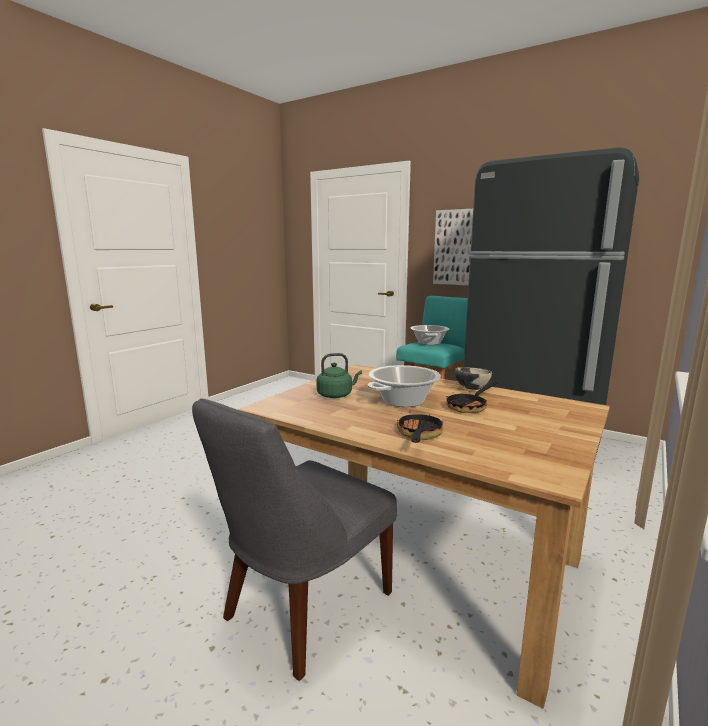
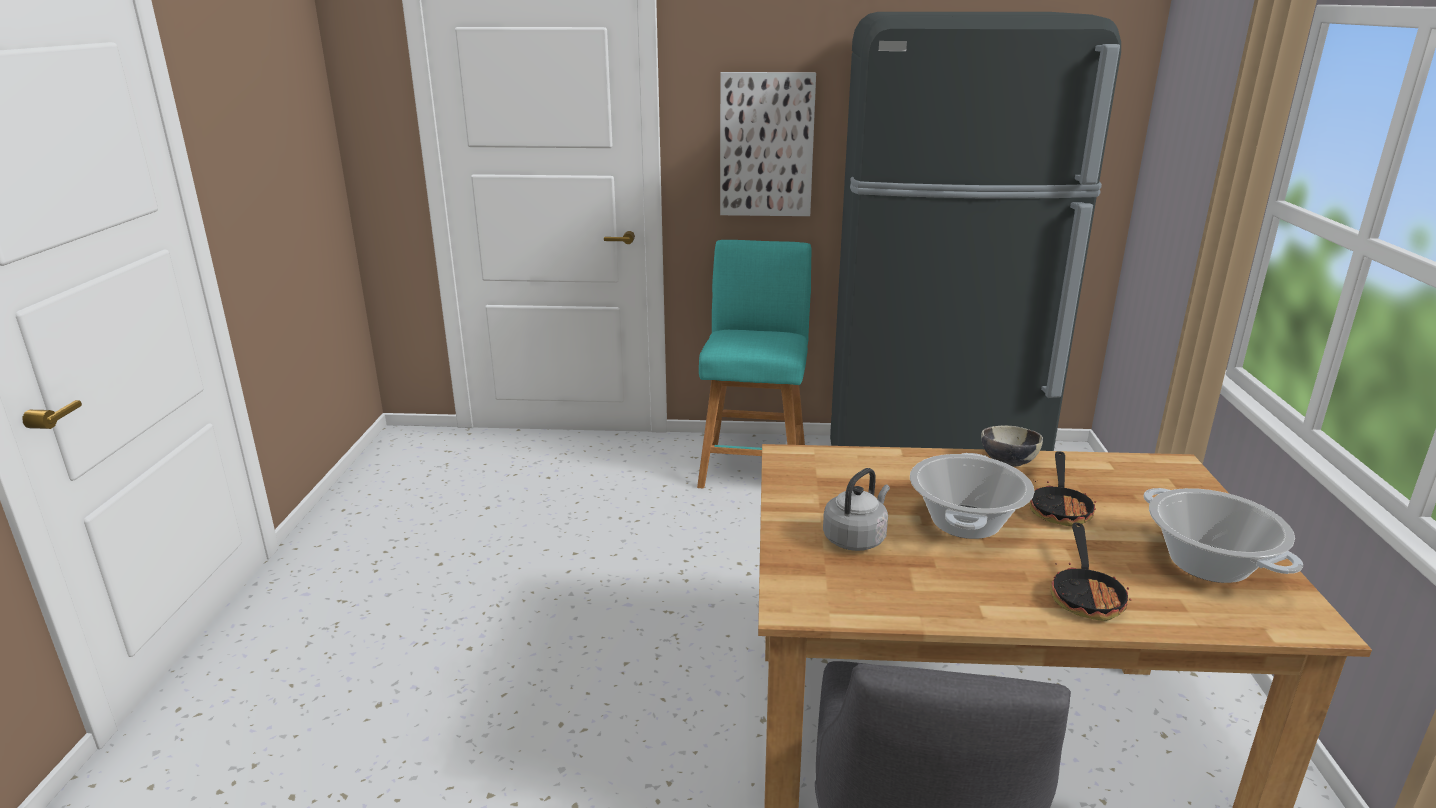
camera: 30 degrees left, 10 degrees up
(336, 395) = (856, 538): green kettle -> grey kettle
(418, 435) = (1086, 594): frying pan -> frying pan turned 150 degrees counterclockwise
(429, 343) = (751, 337): cooking pot -> cooking pot (1208, 563)

